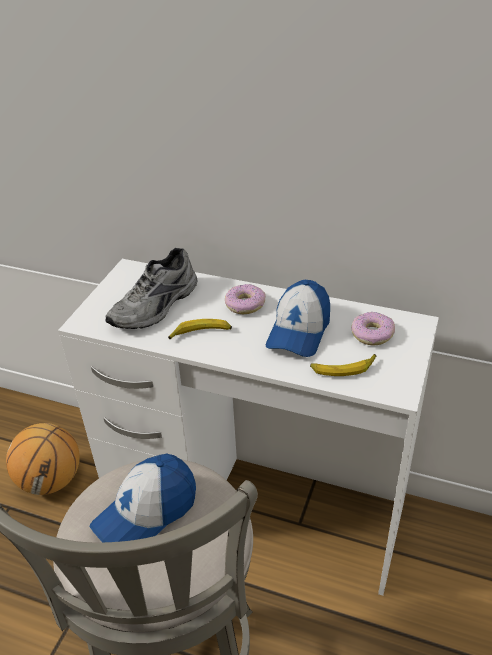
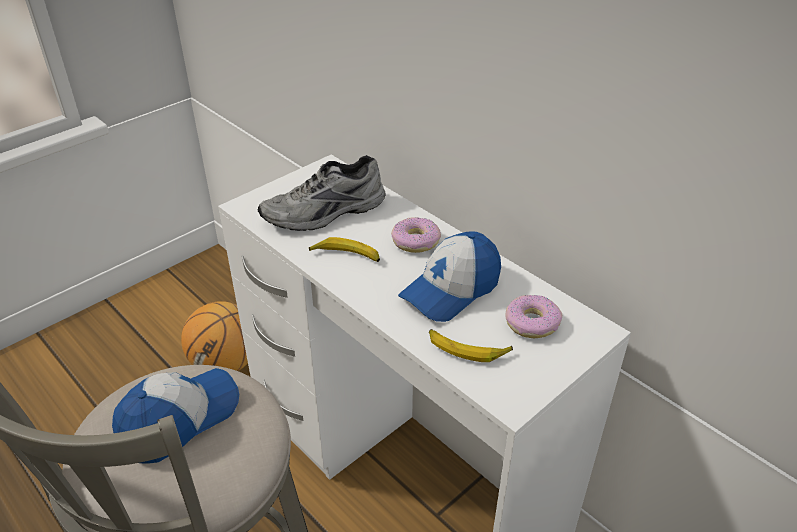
camera: 25 degrees right, 0 degrees up
(146, 512) = (179, 419): cap -> cap turned 150 degrees clockwise

